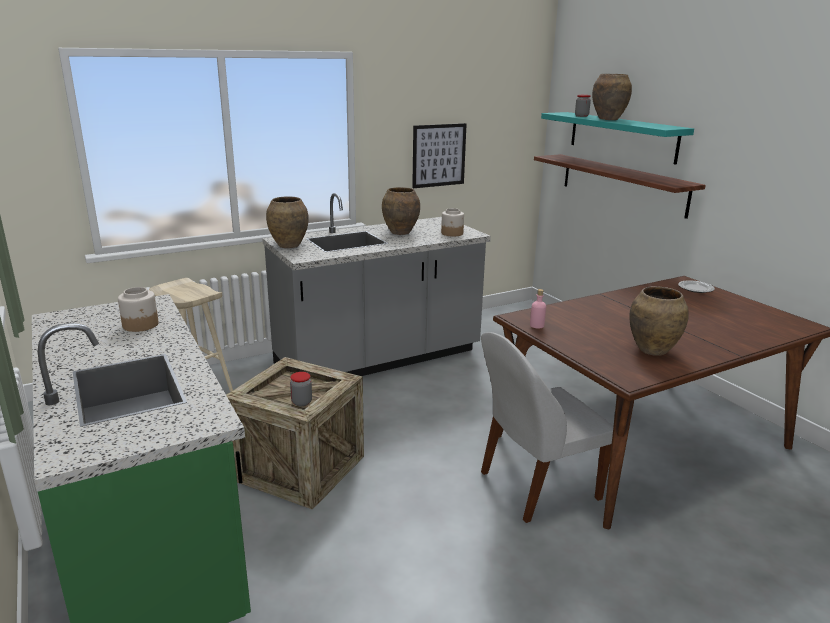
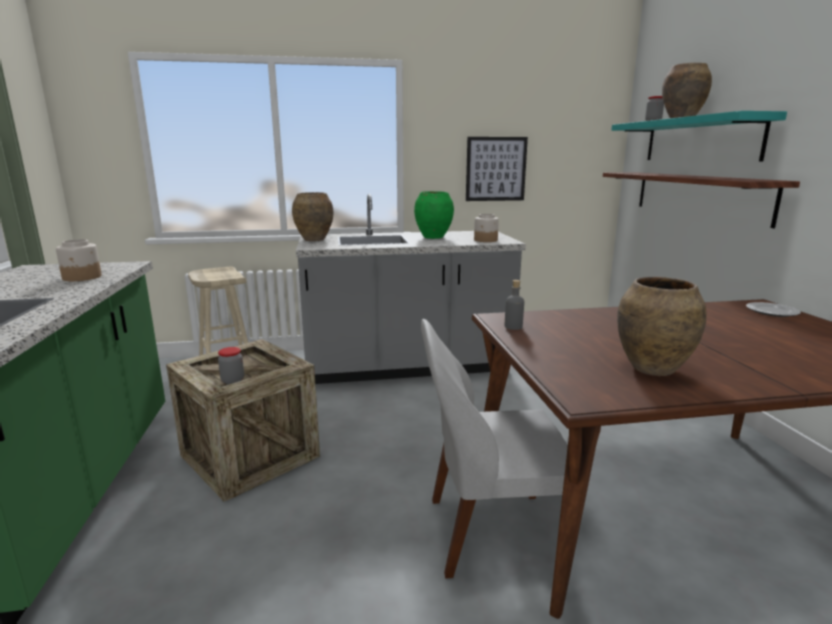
camera: 20 degrees right, 5 degrees down
(400, 232) = (433, 237): brown vase -> green vase
(537, 325) = (513, 327): pink bottle -> grey bottle

